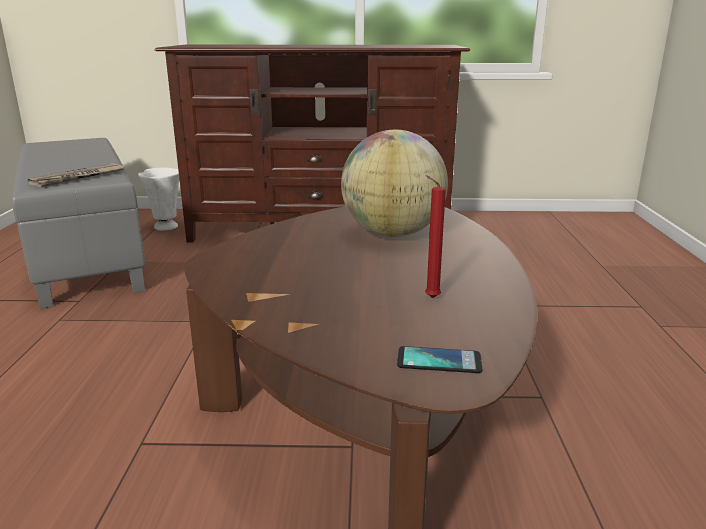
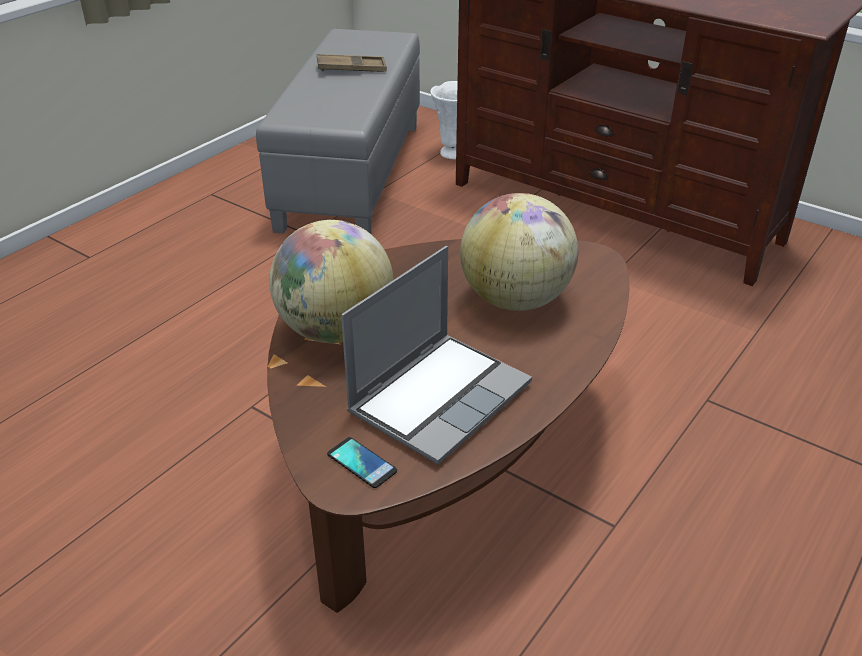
camera: 35 degrees right, 15 degrees up
(72, 156) = (351, 69): none -> brown tray
(78, 178) = (325, 113): newspaper -> none
(271, 287) = (335, 330): none -> globe
(429, 298) = (439, 397): red candle -> laptop

